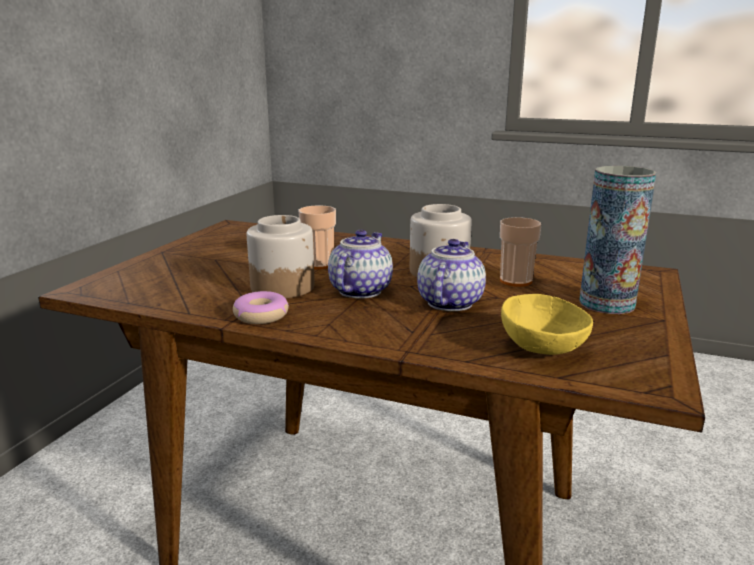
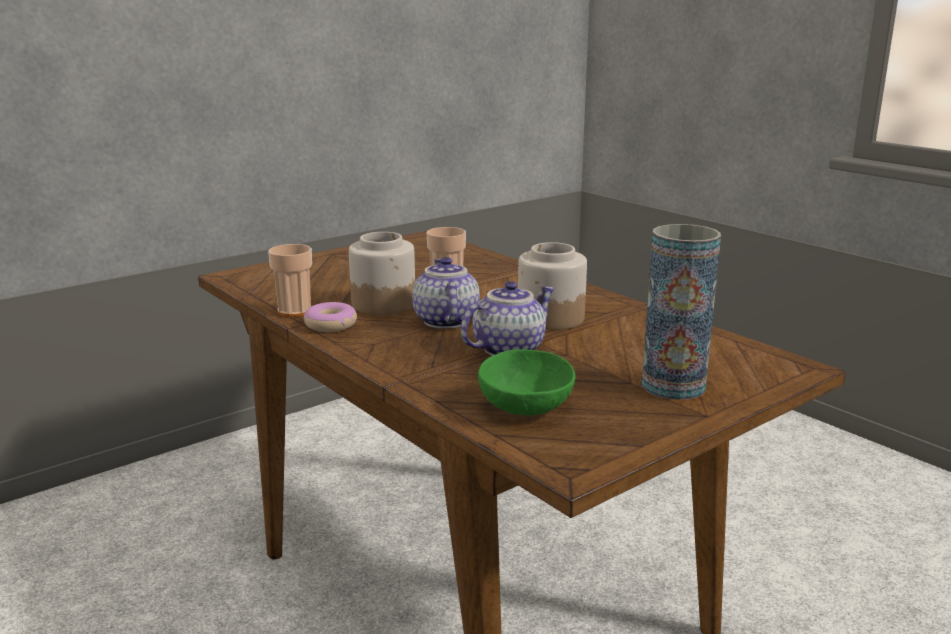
camera: 30 degrees right, 0 degrees up
(359, 290) = (444, 321): teapot -> teapot turned 60 degrees counterclockwise
(515, 281) = (615, 343): cup -> cup (294, 311)
(544, 347) = (528, 407): yellow bowl -> green bowl

